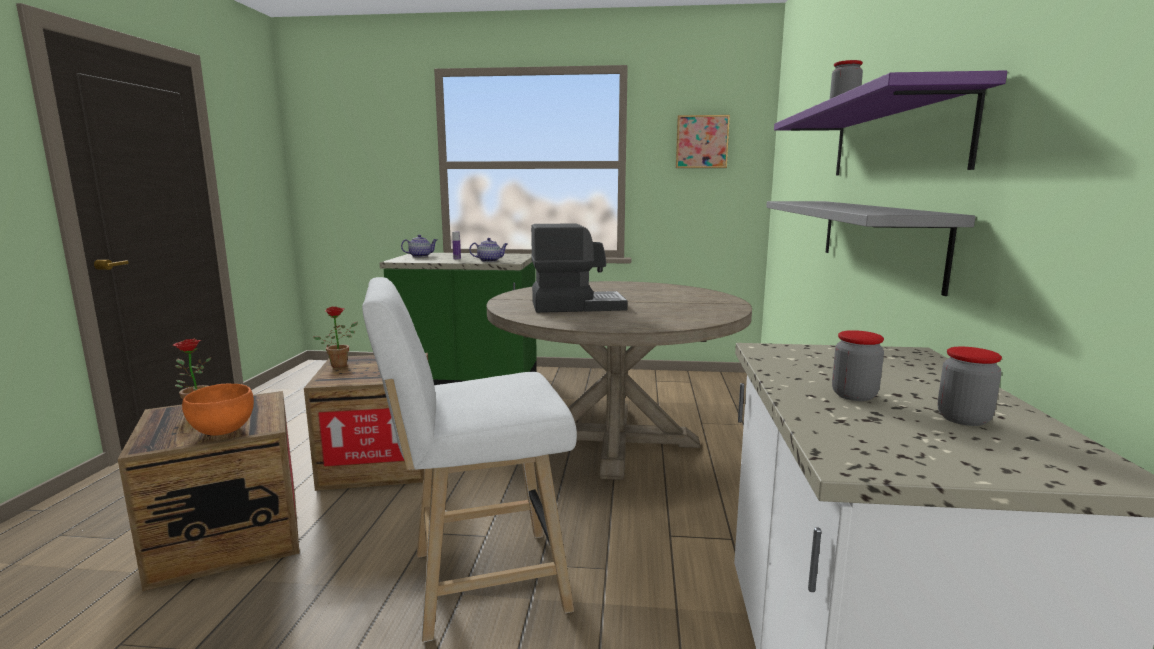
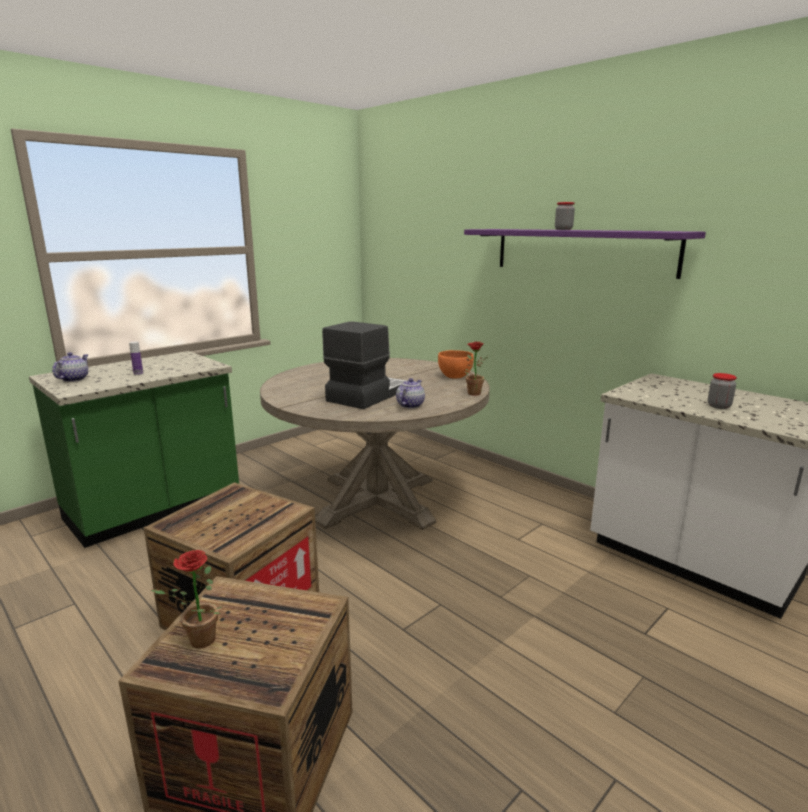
camera: 50 degrees left, 5 degrees up
(222, 431) = (294, 632): orange bowl -> orange bowl (455, 376)
(341, 364) = (186, 527): potted plant -> potted plant (472, 392)
(478, 583) = (496, 630): white stool -> none
(489, 261) = (185, 368): teapot -> teapot (410, 405)
(701, 142) = (311, 227): picture -> none
(876, 238) = (569, 311): grey shelf -> none
(963, 419) = (761, 404): jar -> none

